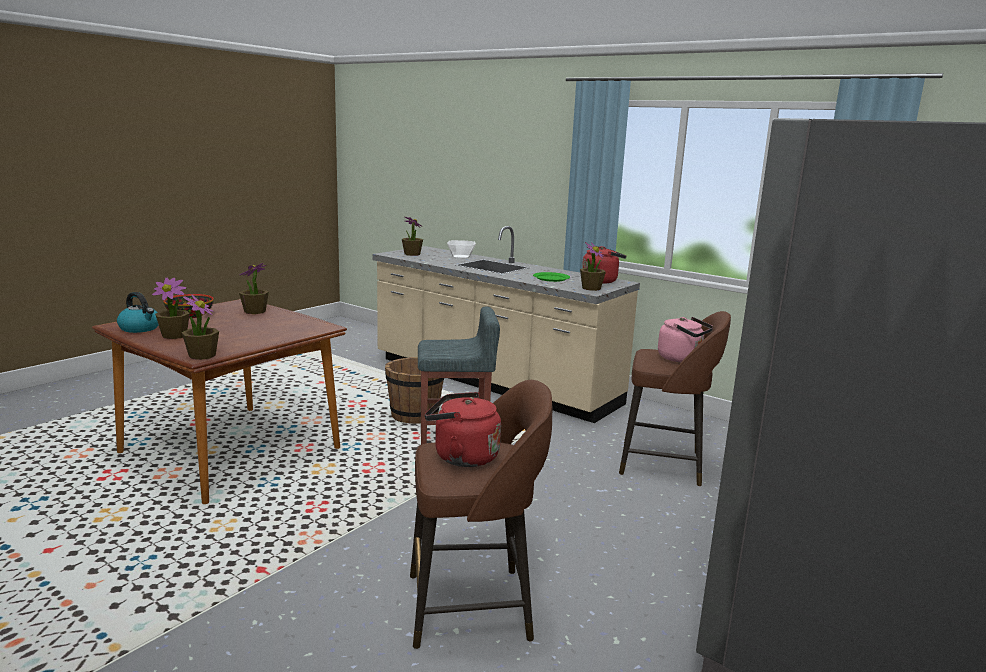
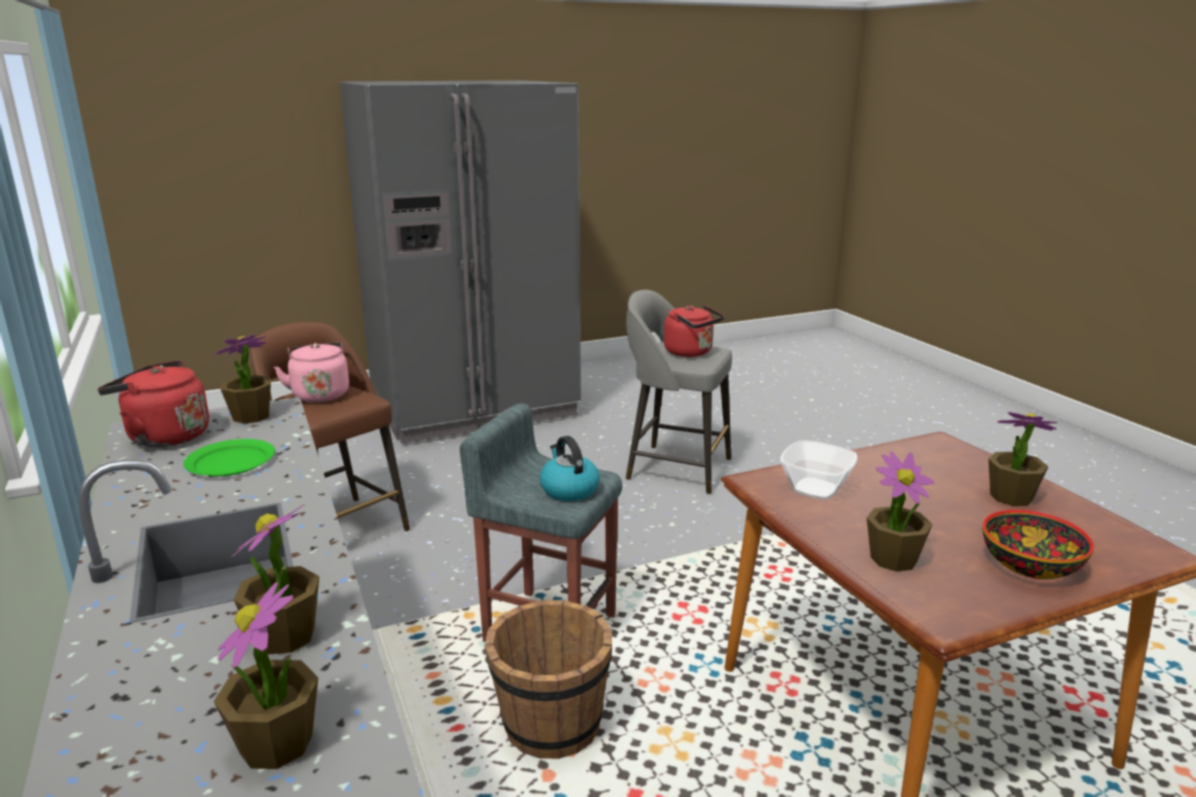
camera: 150 degrees left, 5 degrees up
(140, 328) = (1093, 530): kettle -> kettle (568, 489)
(202, 355) = (937, 444): potted plant -> potted plant (285, 637)
(460, 257) = (157, 663): bowl -> bowl (816, 490)
(473, 606) = (675, 468): brown stool -> grey stool

